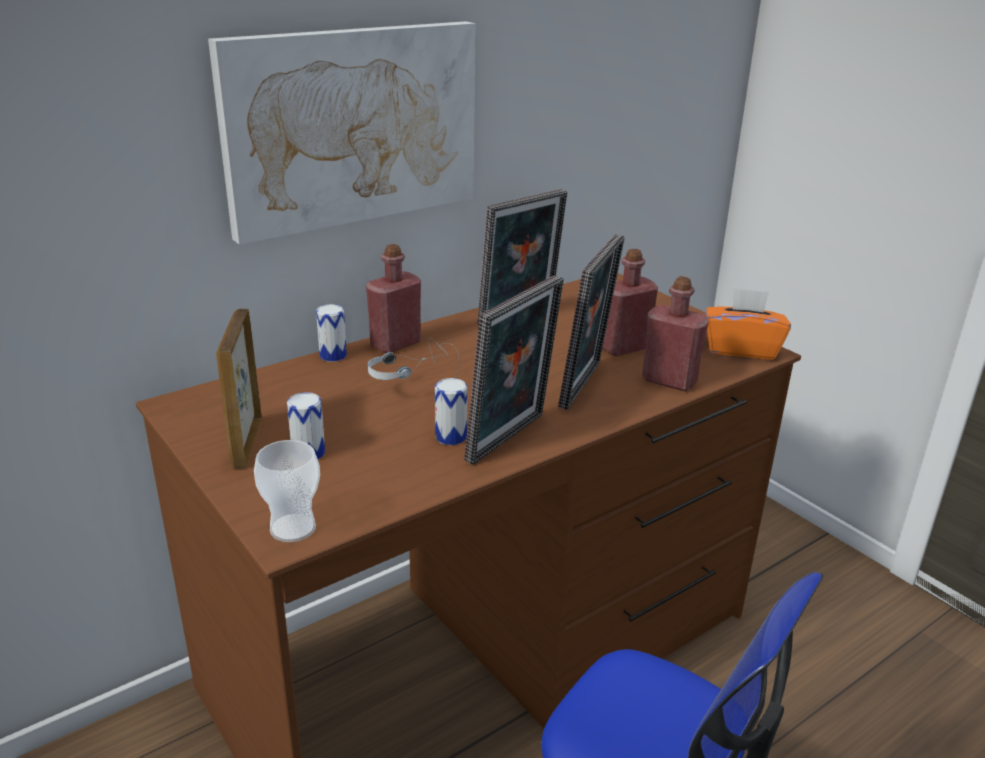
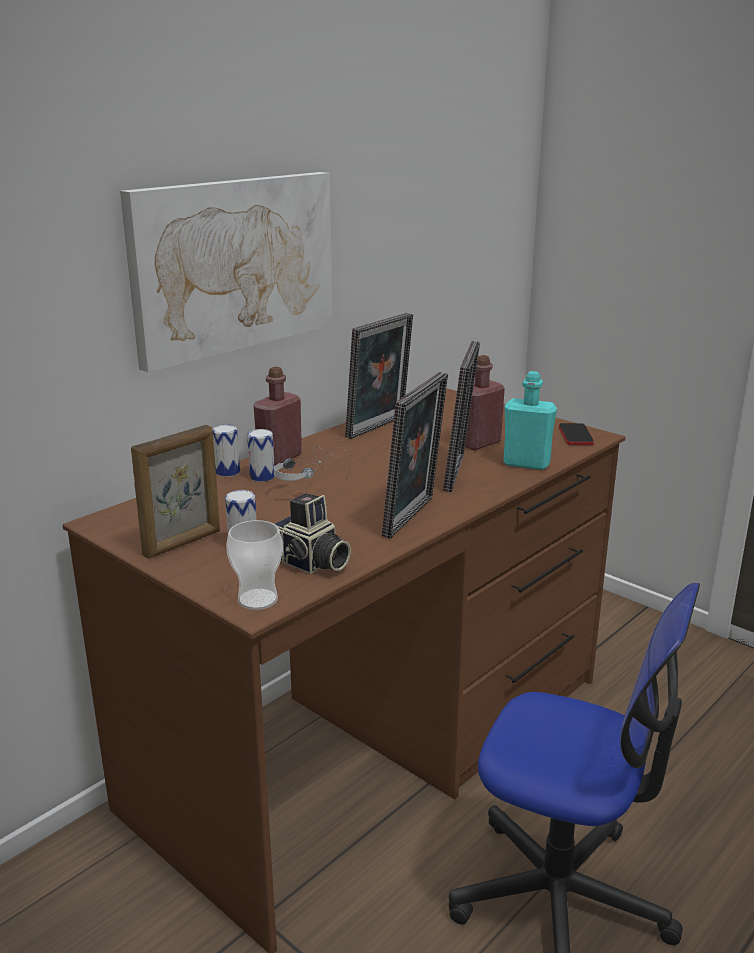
camera: 10 degrees left, 5 degrees down
(246, 442) = (183, 543): picture frame -> picture frame turned 120 degrees counterclockwise
(369, 486) = (309, 563): none -> camera
(451, 437) = (361, 521): can -> can (262, 477)
(669, 381) = (526, 463): red bottle -> turquoise bottle
(741, 349) = (575, 435): orange tissue box -> phone

